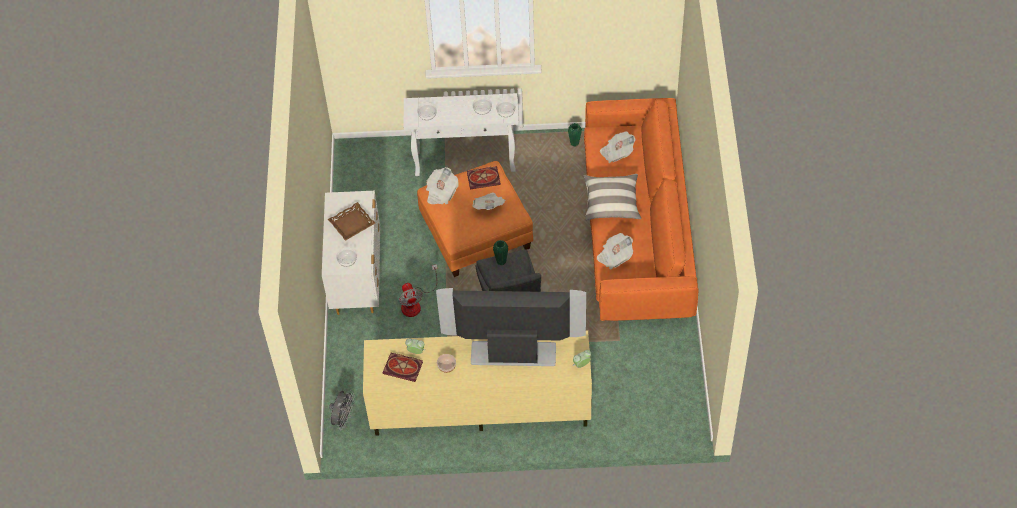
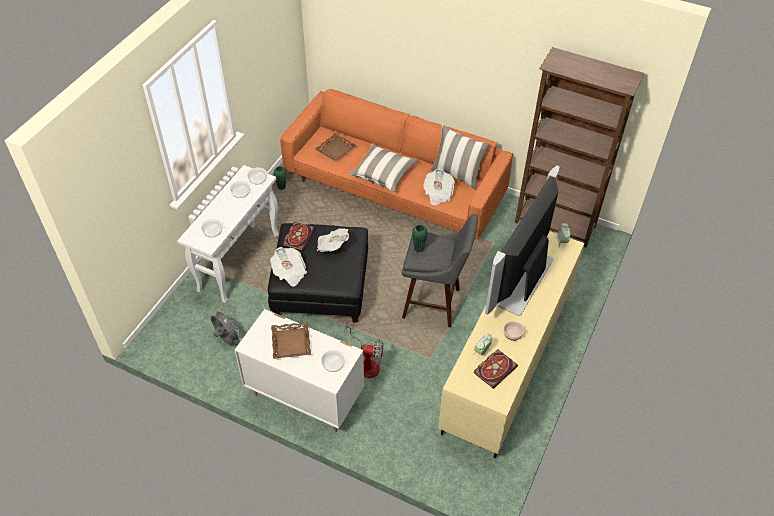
camera: 65 degrees left, 5 degrees down
(343, 418) = (461, 478): grey fan -> grey fan (227, 339)
(476, 232) = (321, 287): orange ottoman -> black ottoman
(617, 153) = (336, 150): newspaper -> brown tray
(652, 261) = (457, 175): none -> pillow
(679, 383) = (555, 225): none -> brown bookcase

